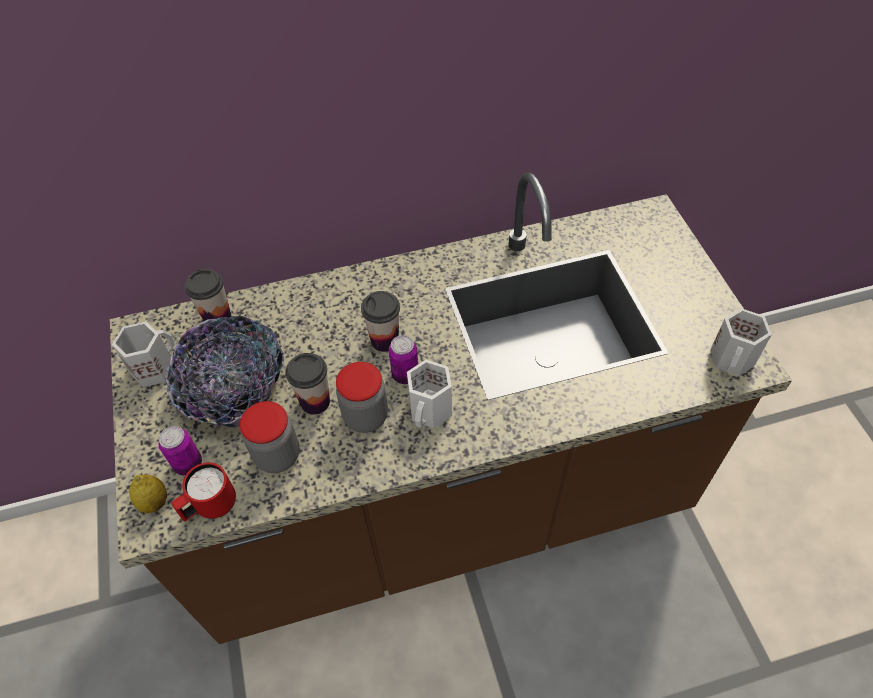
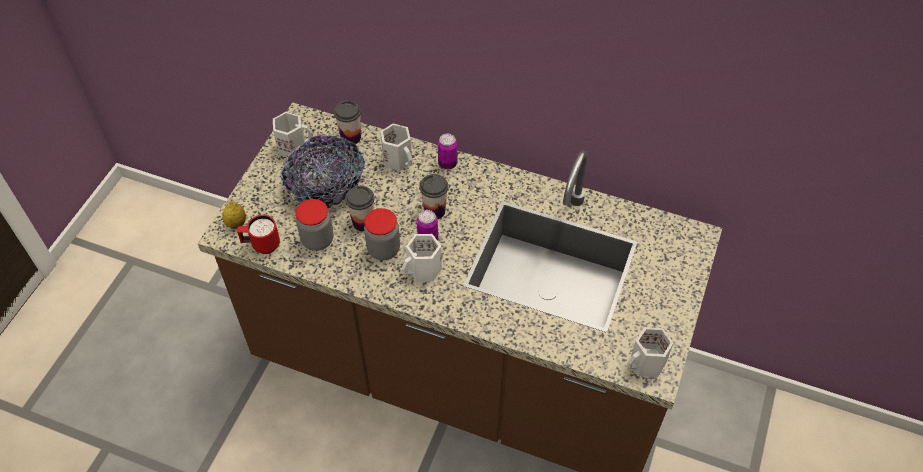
camera: 35 degrees right, 0 degrees up
(188, 464) = (268, 214): can -> can (447, 163)
(295, 309) = (399, 159): none -> white mug

